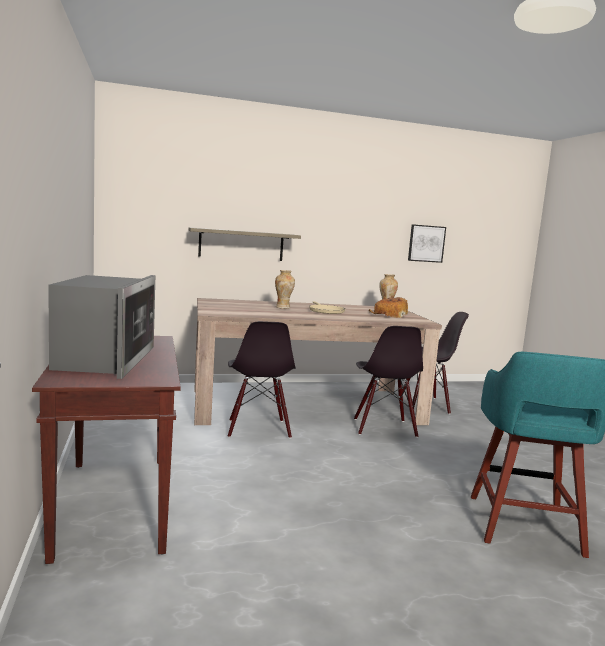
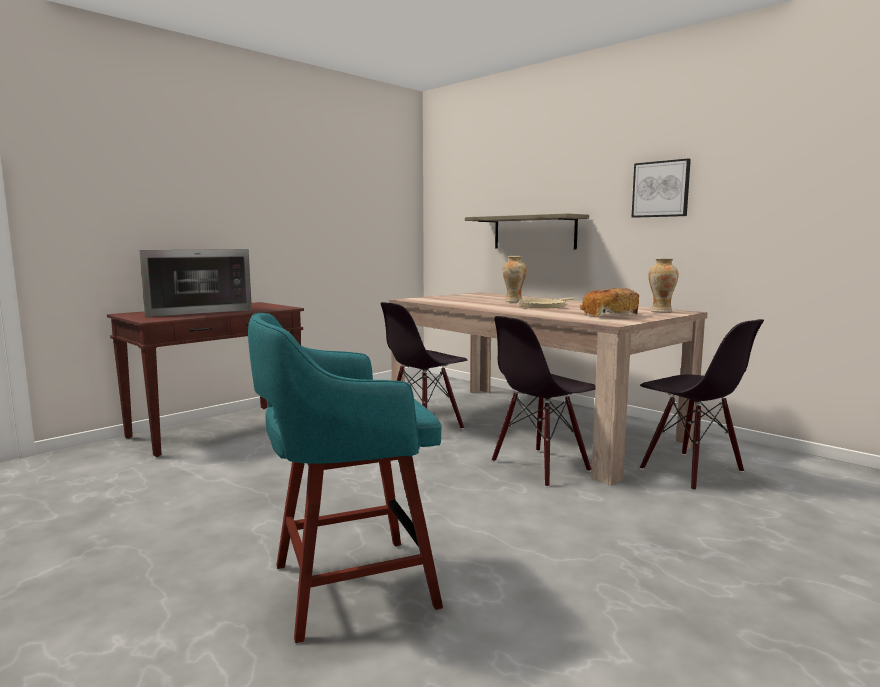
camera: 60 degrees right, 0 degrees up
(426, 243) = (803, 207): picture -> picture (661, 189)

